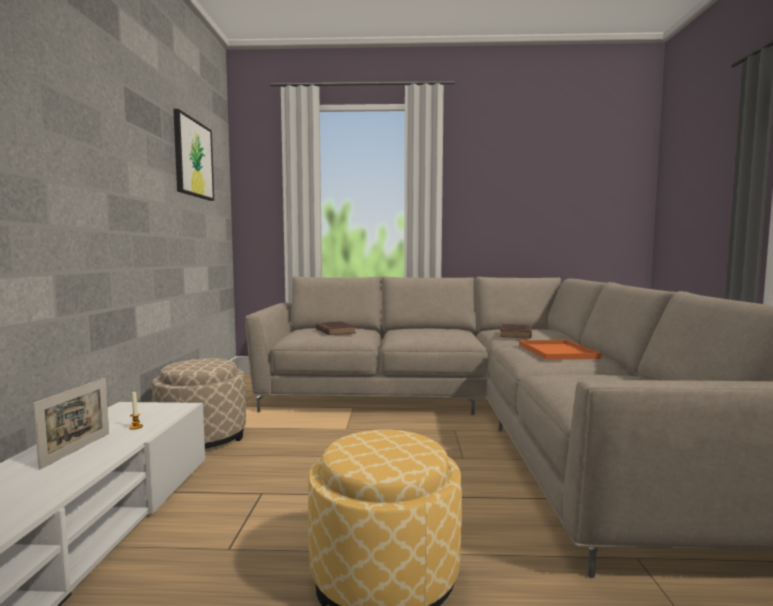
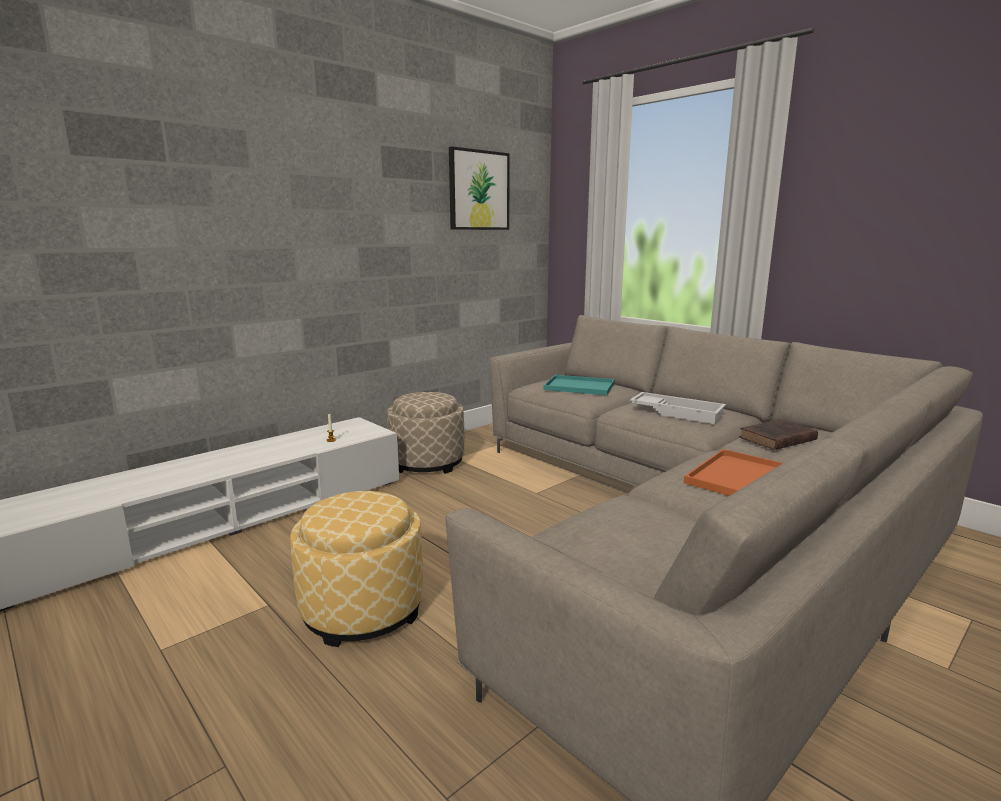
camera: 45 degrees right, 10 degrees up
(77, 450) = (283, 446): picture frame -> none
(334, 331) = (581, 386): brown book -> turquoise tray
(436, 333) = (677, 412): none -> white tray

